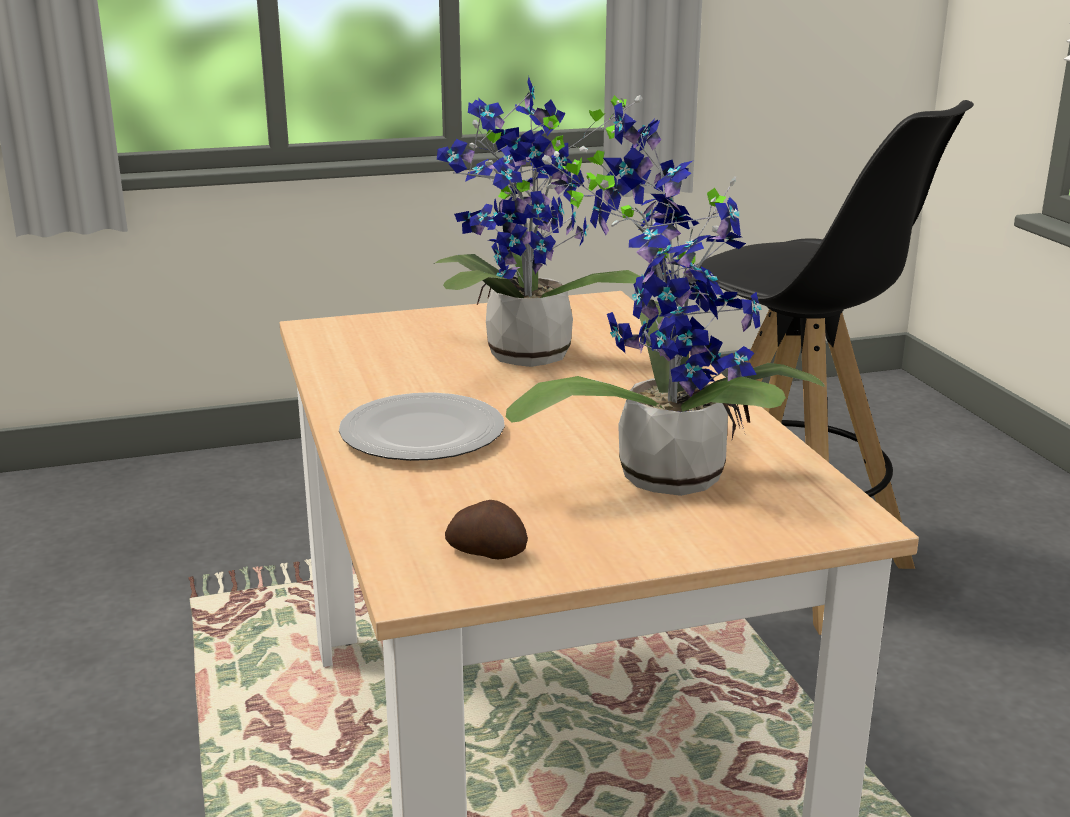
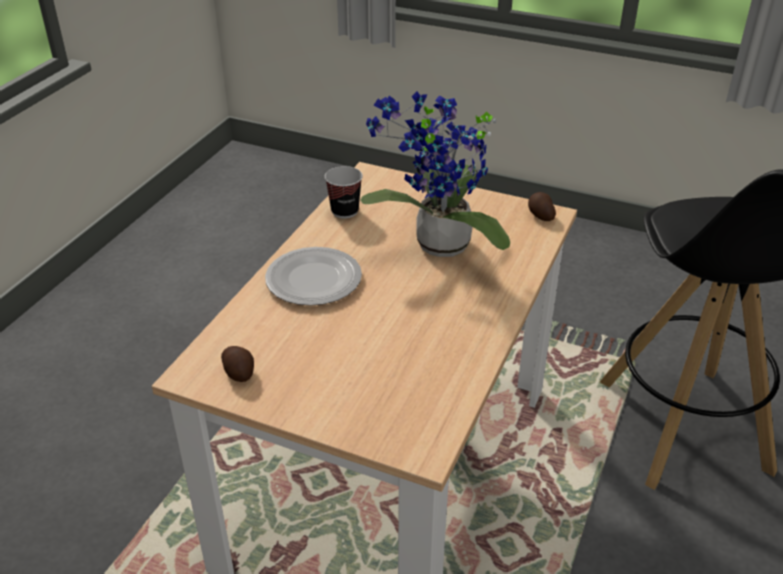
camera: 40 degrees right, 15 degrees up
(346, 365) = (344, 211): none -> cup
(592, 304) = (540, 215): none -> potato
(662, 470) = (385, 365): potted plant -> none

